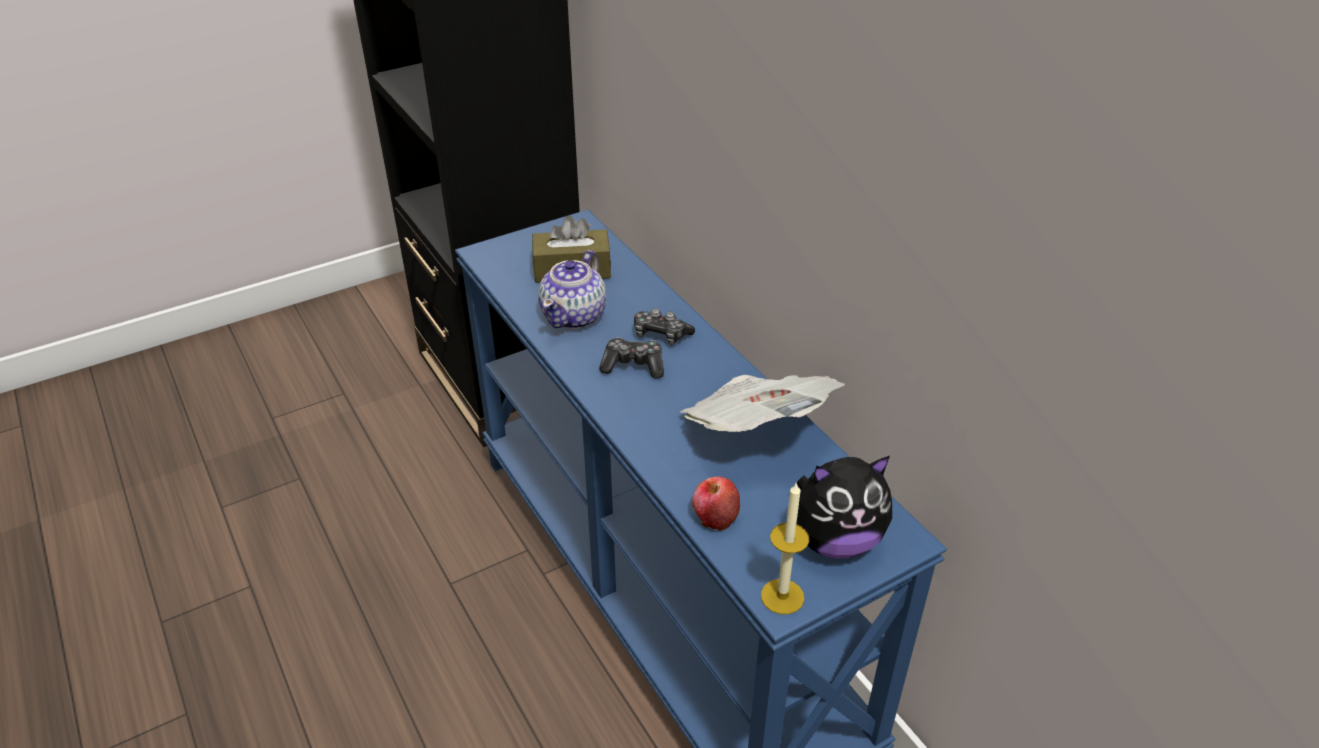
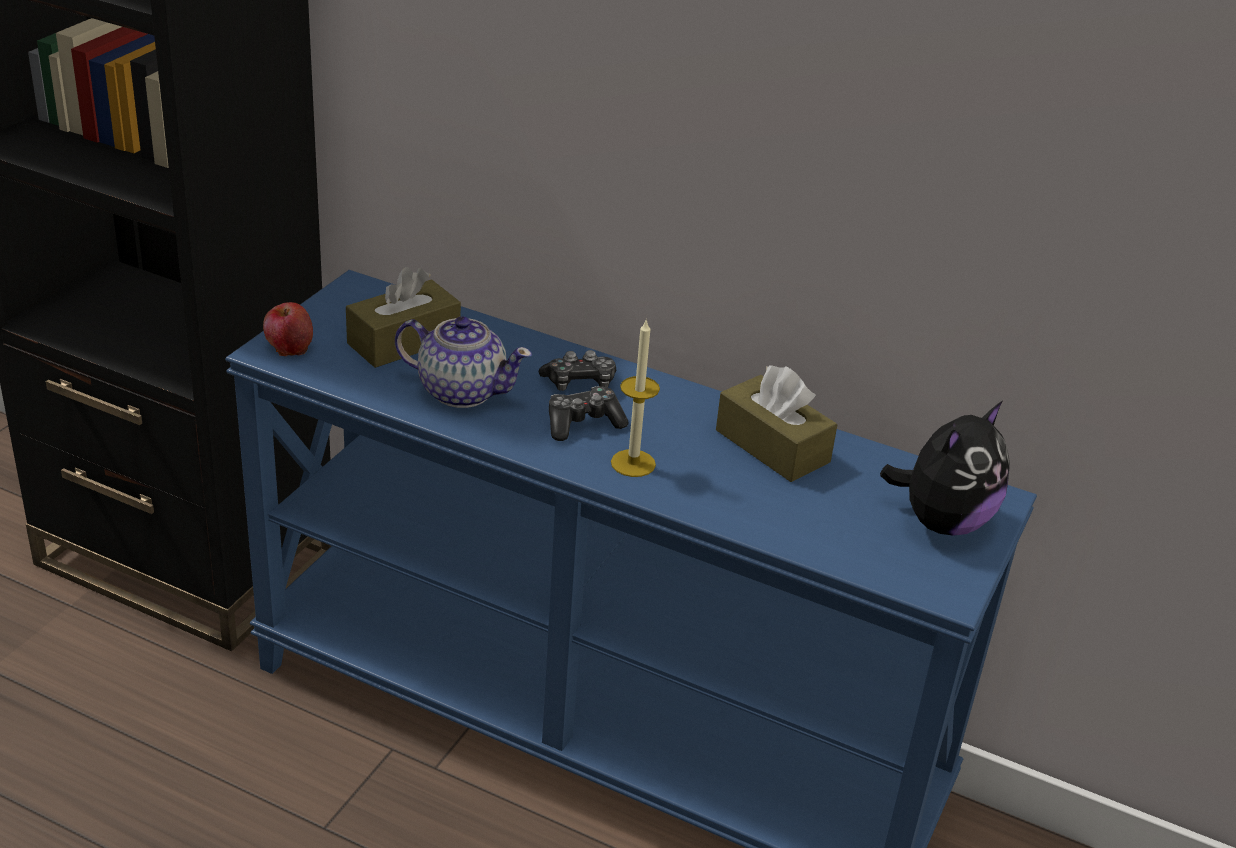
camera: 35 degrees left, 5 degrees down
(575, 315) = (461, 391): teapot -> teapot turned 60 degrees counterclockwise
(715, 517) = (815, 541): apple -> apple (289, 347)
(756, 429) = (772, 446): newspaper -> brown tissue box
(782, 596) = (945, 588): candle -> candle (633, 463)

